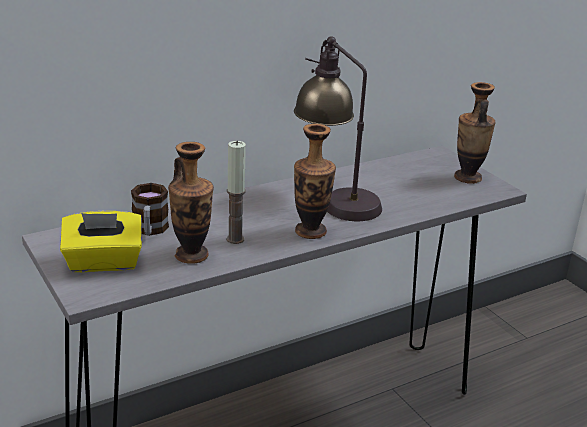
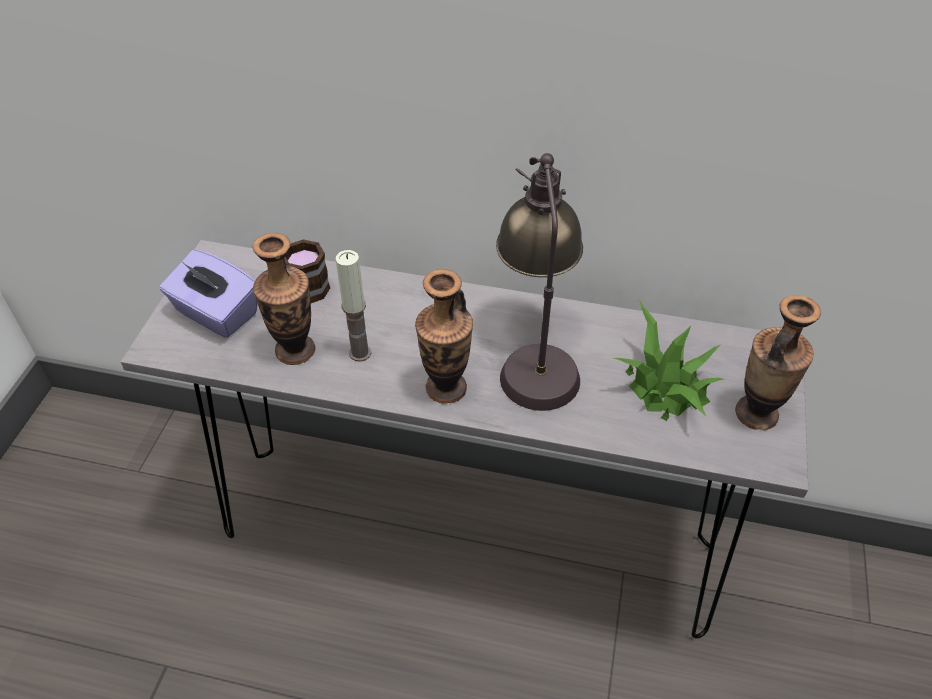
camera: 45 degrees right, 20 degrees up
(103, 262) = (216, 314): yellow tissue box -> purple tissue box
(414, 184) = (665, 385): none -> potted plant

